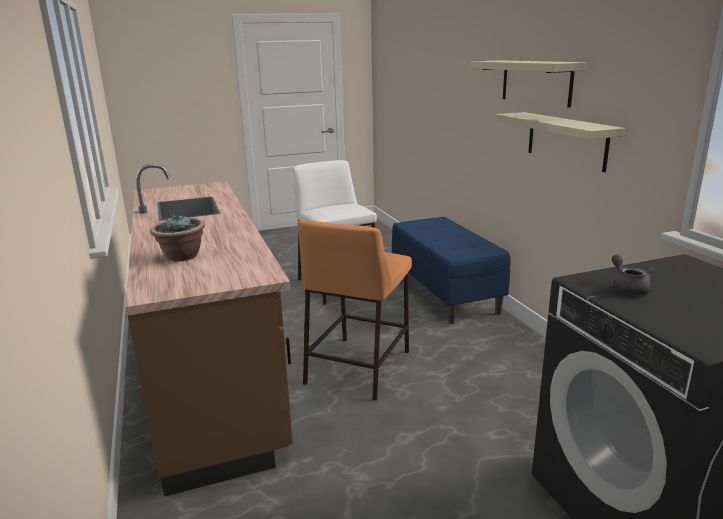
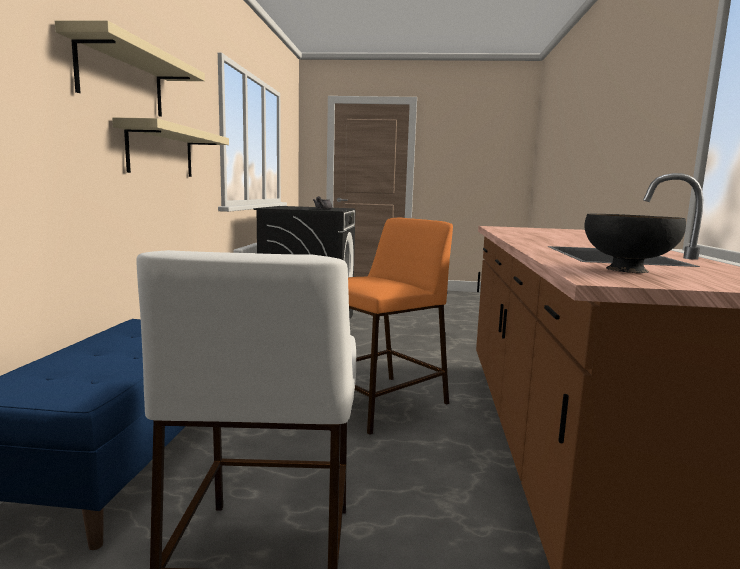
camera: 155 degrees left, 10 degrees down
(182, 256) = (565, 234): potted plant -> none
(199, 192) = (626, 270): none -> black bowl

